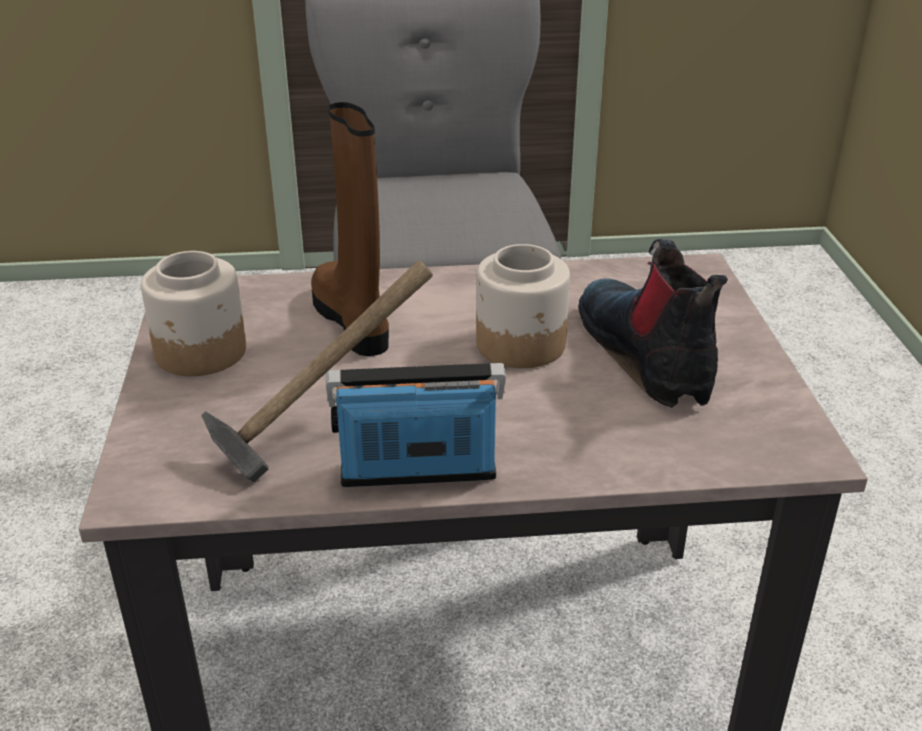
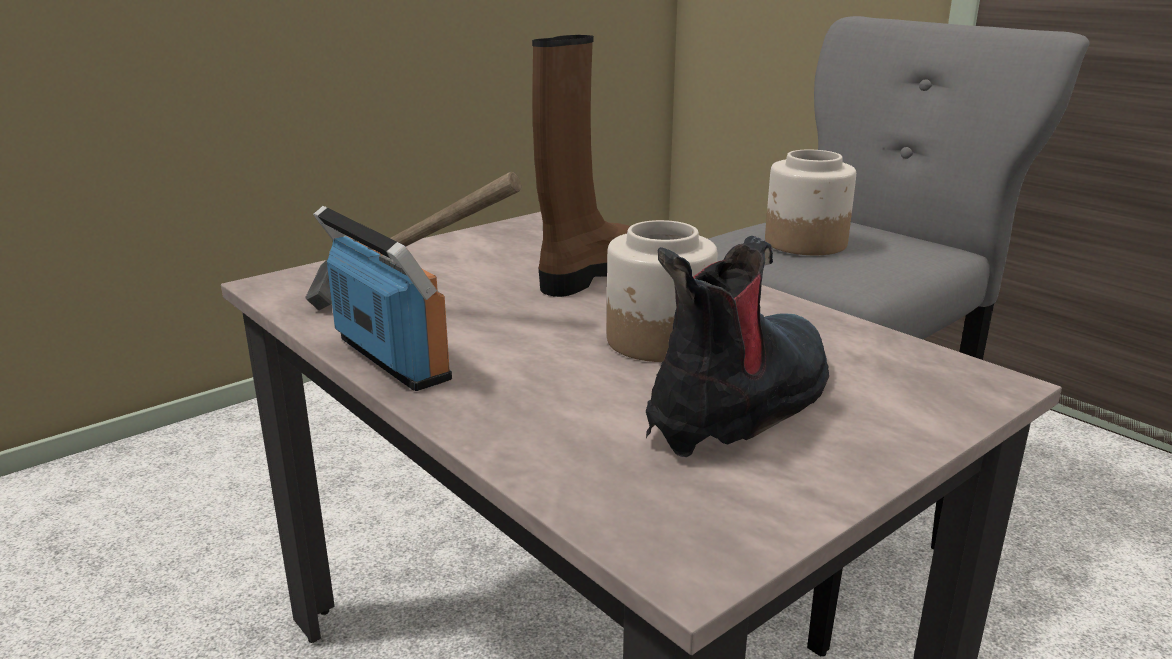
camera: 55 degrees right, 10 degrees down
(201, 352) = (468, 248): jar -> jar (805, 243)

